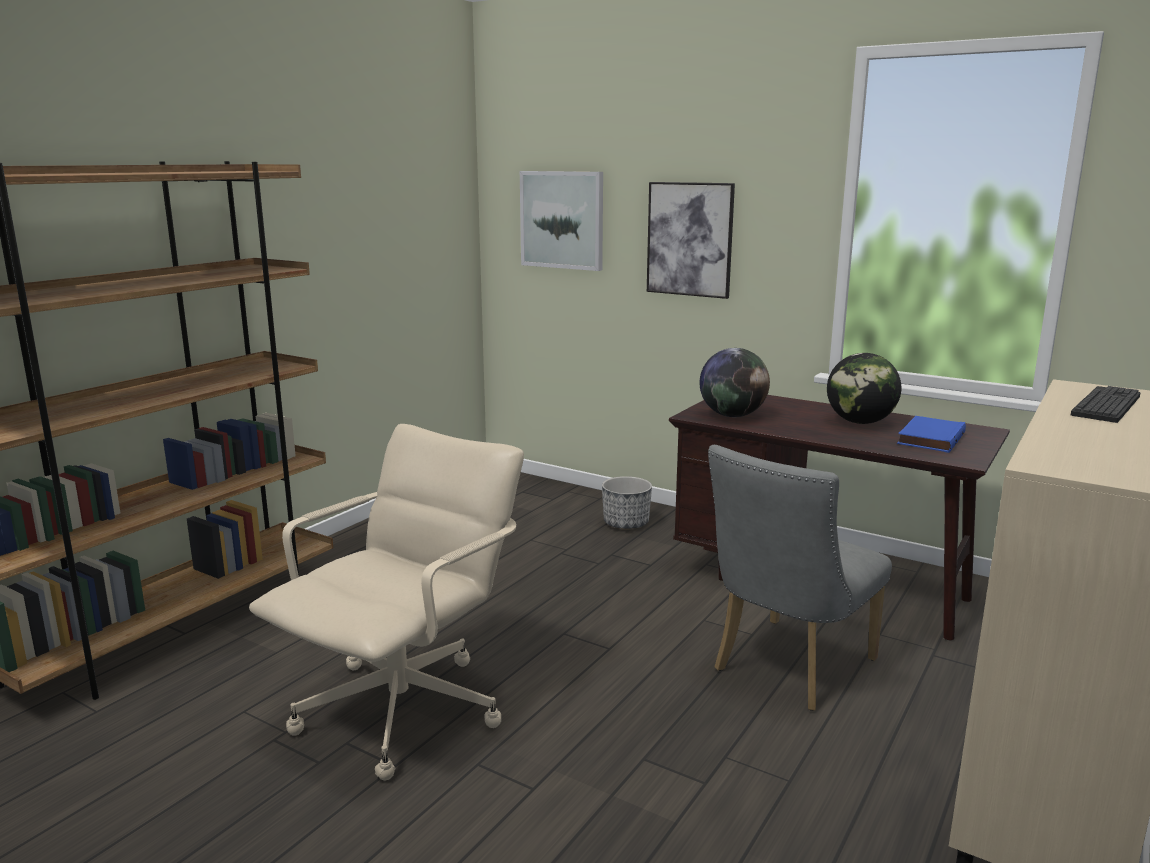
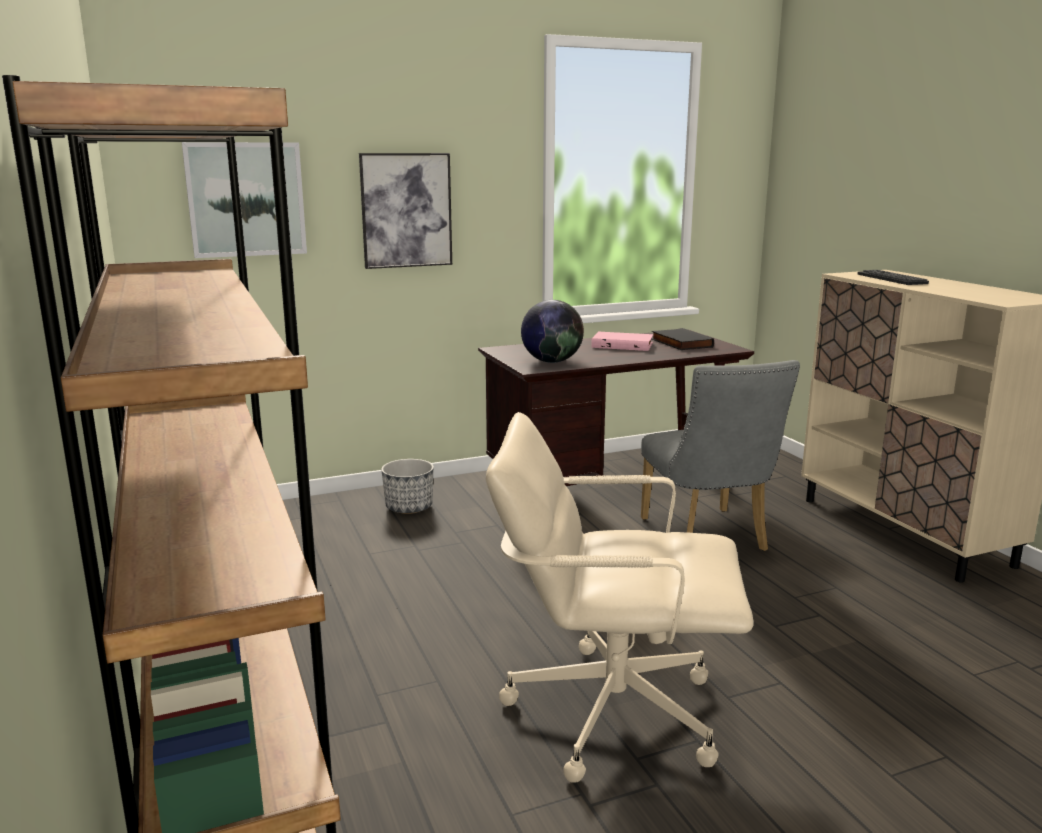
camera: 55 degrees left, 0 degrees up
(404, 710) = (611, 710): beige office chair -> beige office chair turned 60 degrees counterclockwise
(860, 422) = (623, 345): globe -> pink book
(929, 438) = (680, 343): blue book -> black book

